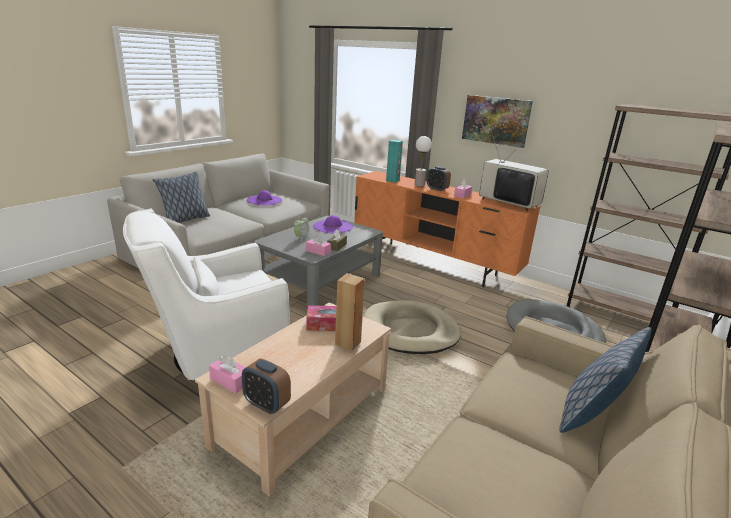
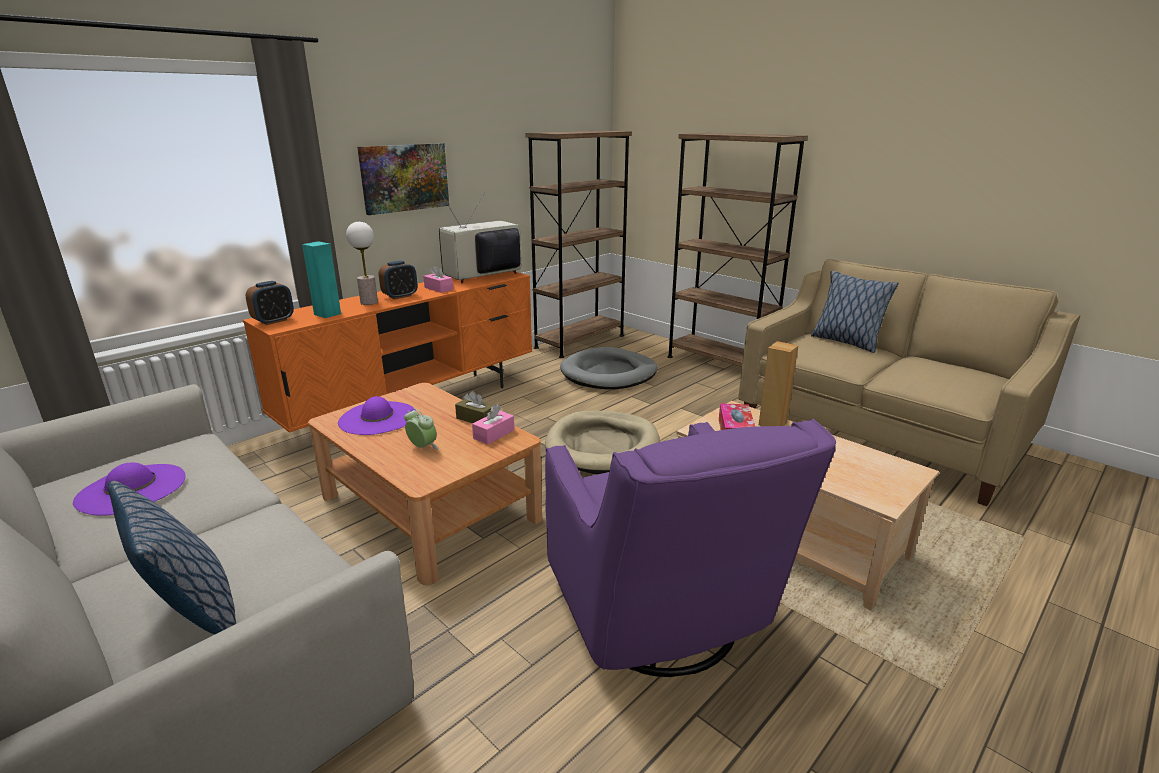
camera: 80 degrees left, 0 degrees up
(216, 353) = (662, 622): white armchair -> purple armchair
(230, 381) = (885, 493): pink tissue box -> none
(266, 404) = (909, 469): alarm clock -> alarm clock (274, 321)
(320, 280) = (429, 507): grey coffee table -> brown coffee table

